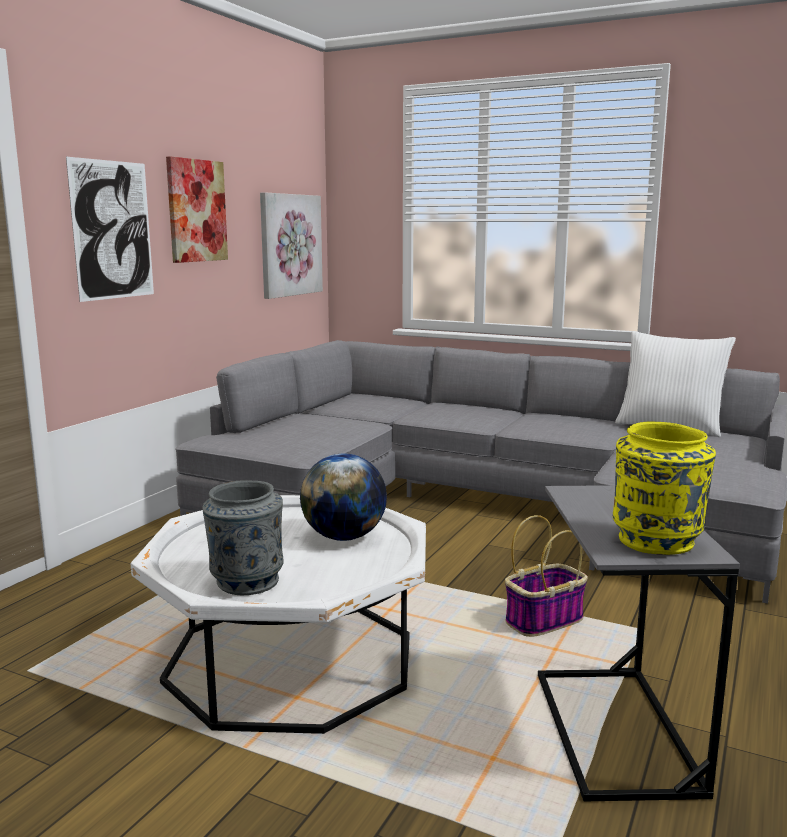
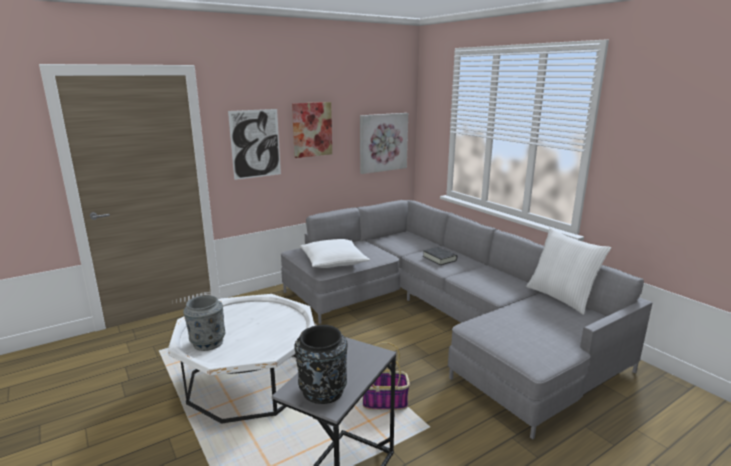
camera: 30 degrees right, 5 degrees up
(299, 440) = (333, 261): none -> white pillow
(344, 537) = (276, 329): globe -> none
(456, 414) = (439, 258): none -> black book
(657, 542) = (322, 392): yellow vase -> black vase

